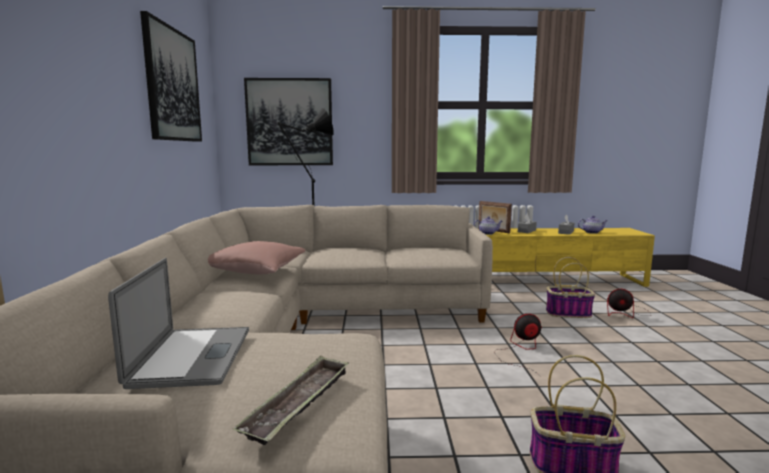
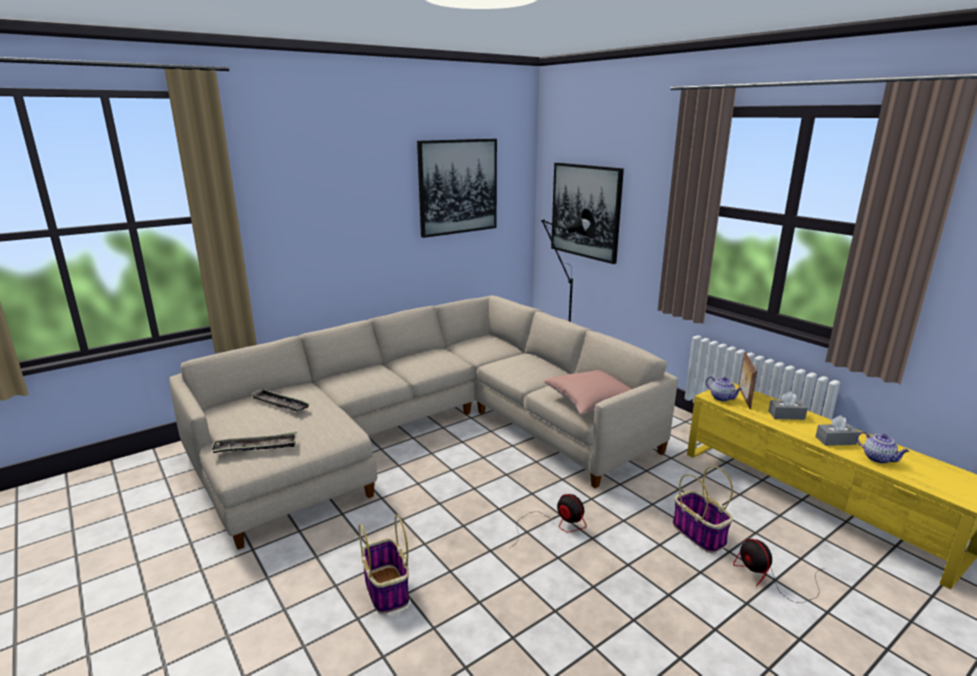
camera: 55 degrees right, 10 degrees up
(192, 356) = (280, 404): laptop -> tray
(255, 271) = (432, 359): pink pillow -> pink pillow (591, 401)

